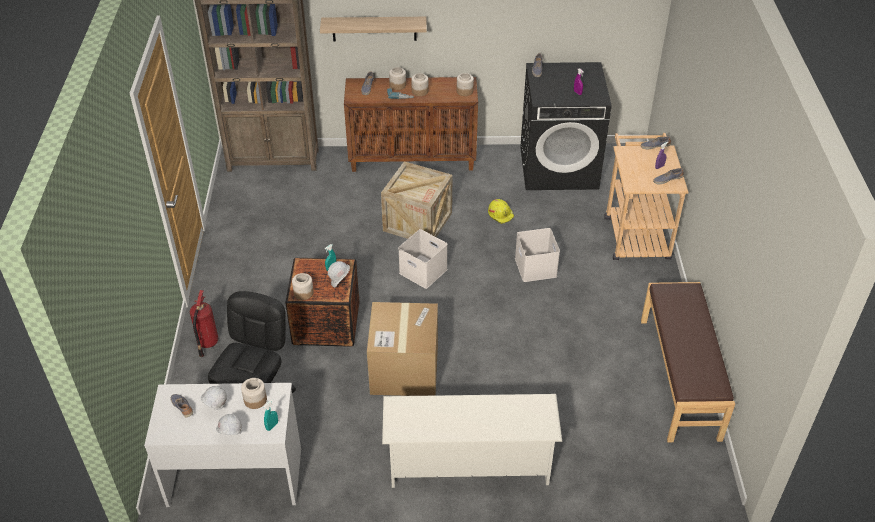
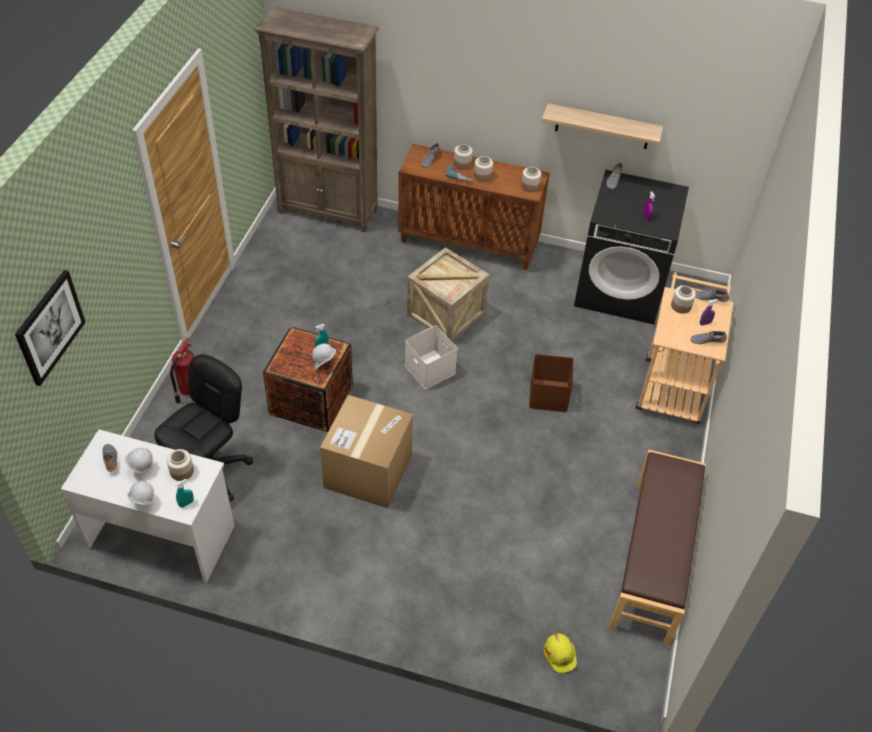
camera: 15 degrees right, 5 degrees up
(107, 287) = (49, 327): none -> picture
(303, 293) = (283, 367): jar -> jar (680, 306)
(374, 28) = (447, 99): shelf -> shelf (602, 127)
(469, 463) = (392, 590): white shoe rack -> none
(501, 214) = (536, 327): yellow hard hat -> yellow hard hat (560, 655)
(536, 268) = (549, 396): white storage box -> brown storage box

